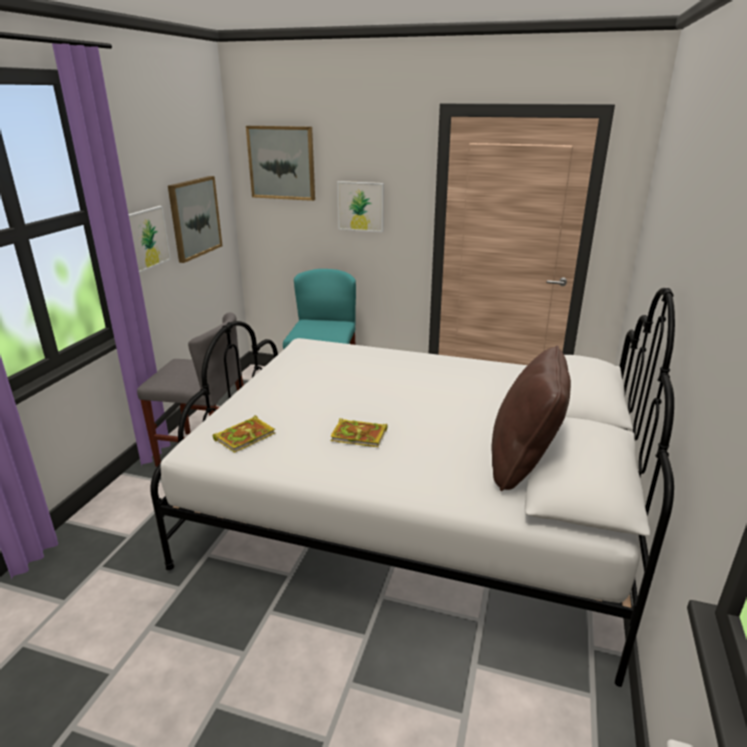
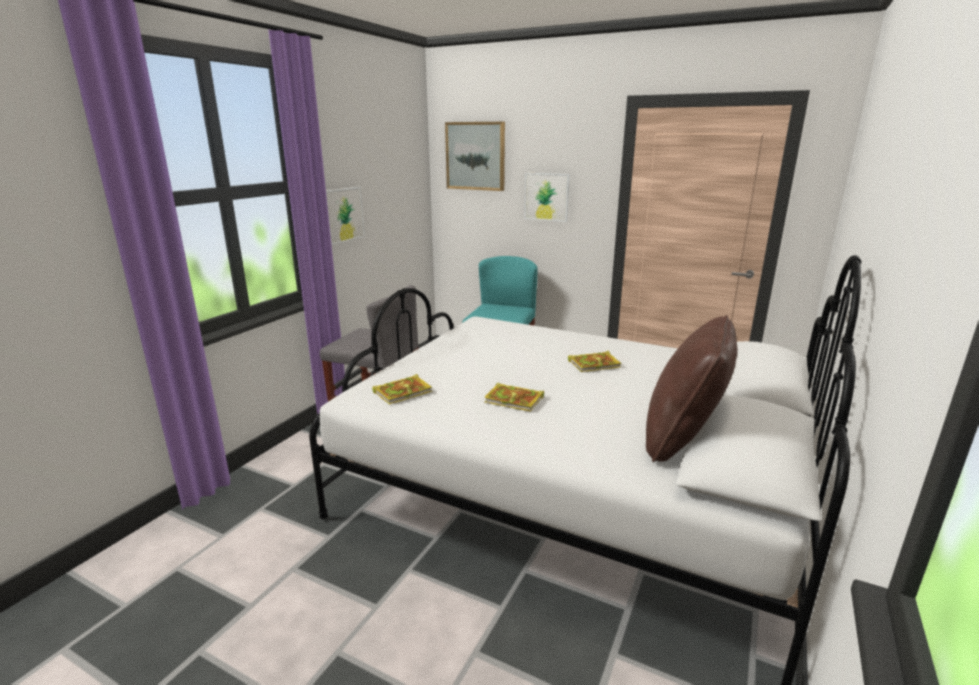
camera: 10 degrees right, 5 degrees down
(194, 218) = (391, 202): picture -> none
(429, 387) = (595, 364): none -> book

